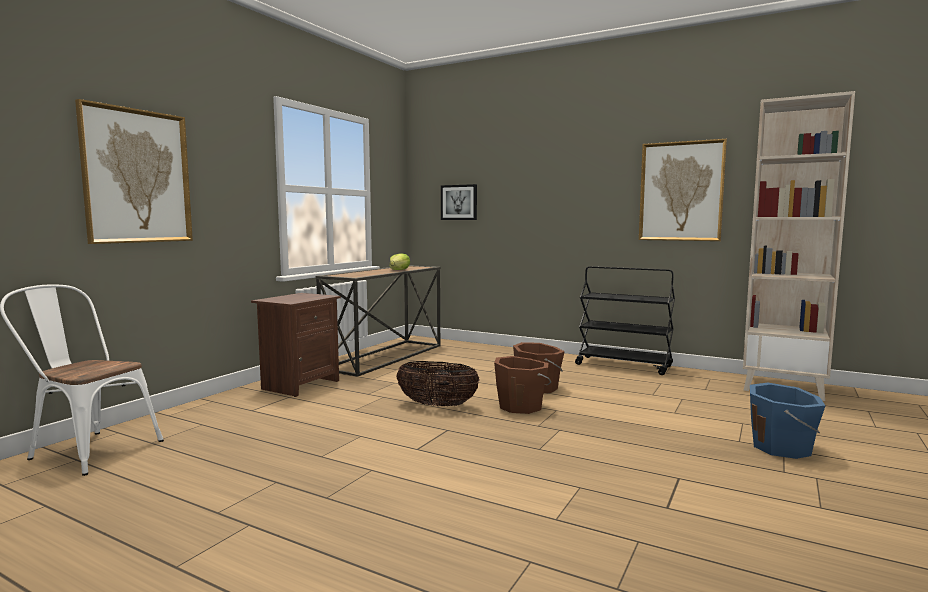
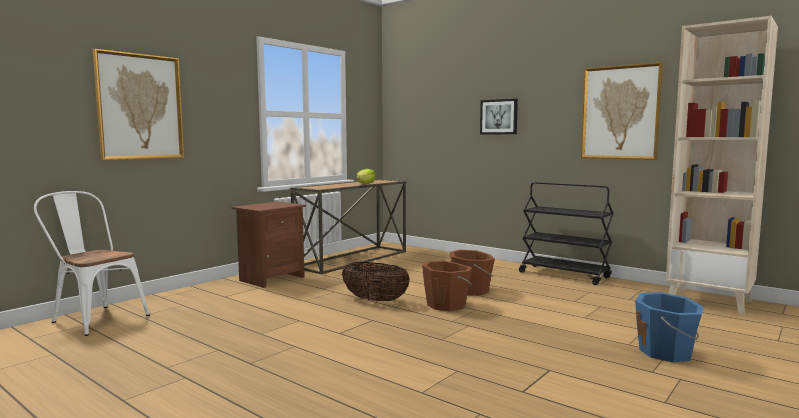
camera: 10 degrees right, 0 degrees up
(459, 202) = (425, 123): picture -> picture (499, 117)

